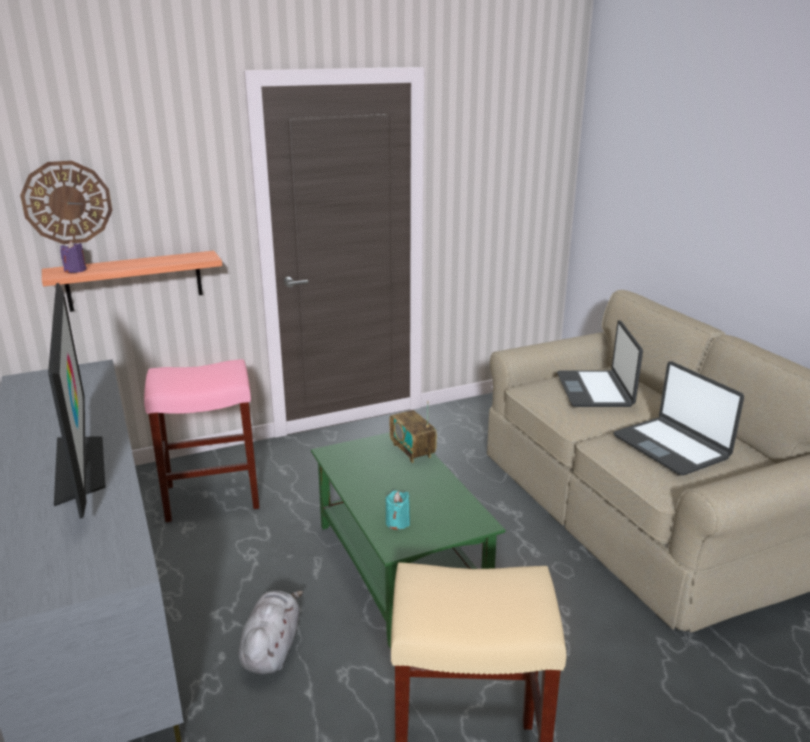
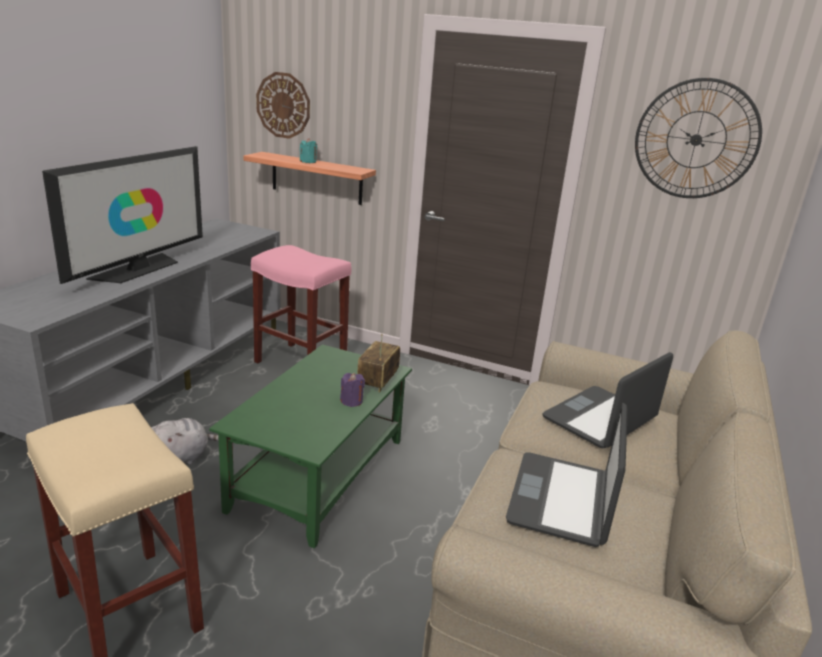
camera: 45 degrees right, 0 degrees up
(75, 270) = (271, 156): purple candle -> purple candle (351, 401)
(397, 522) = (268, 412): turquoise candle -> turquoise candle (308, 162)
(505, 153) = (696, 139): none -> wall clock

